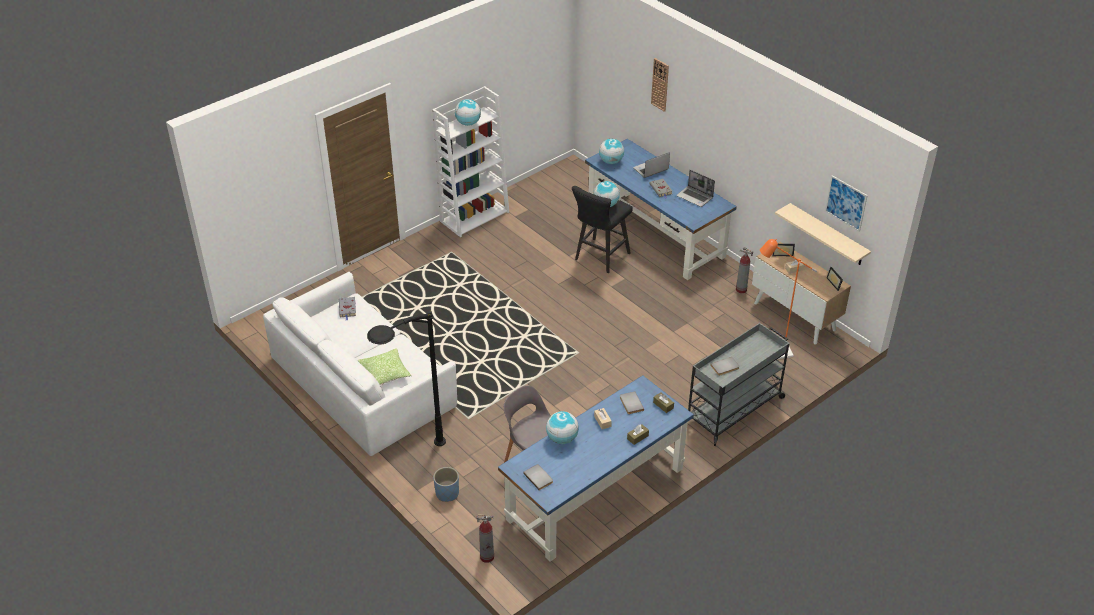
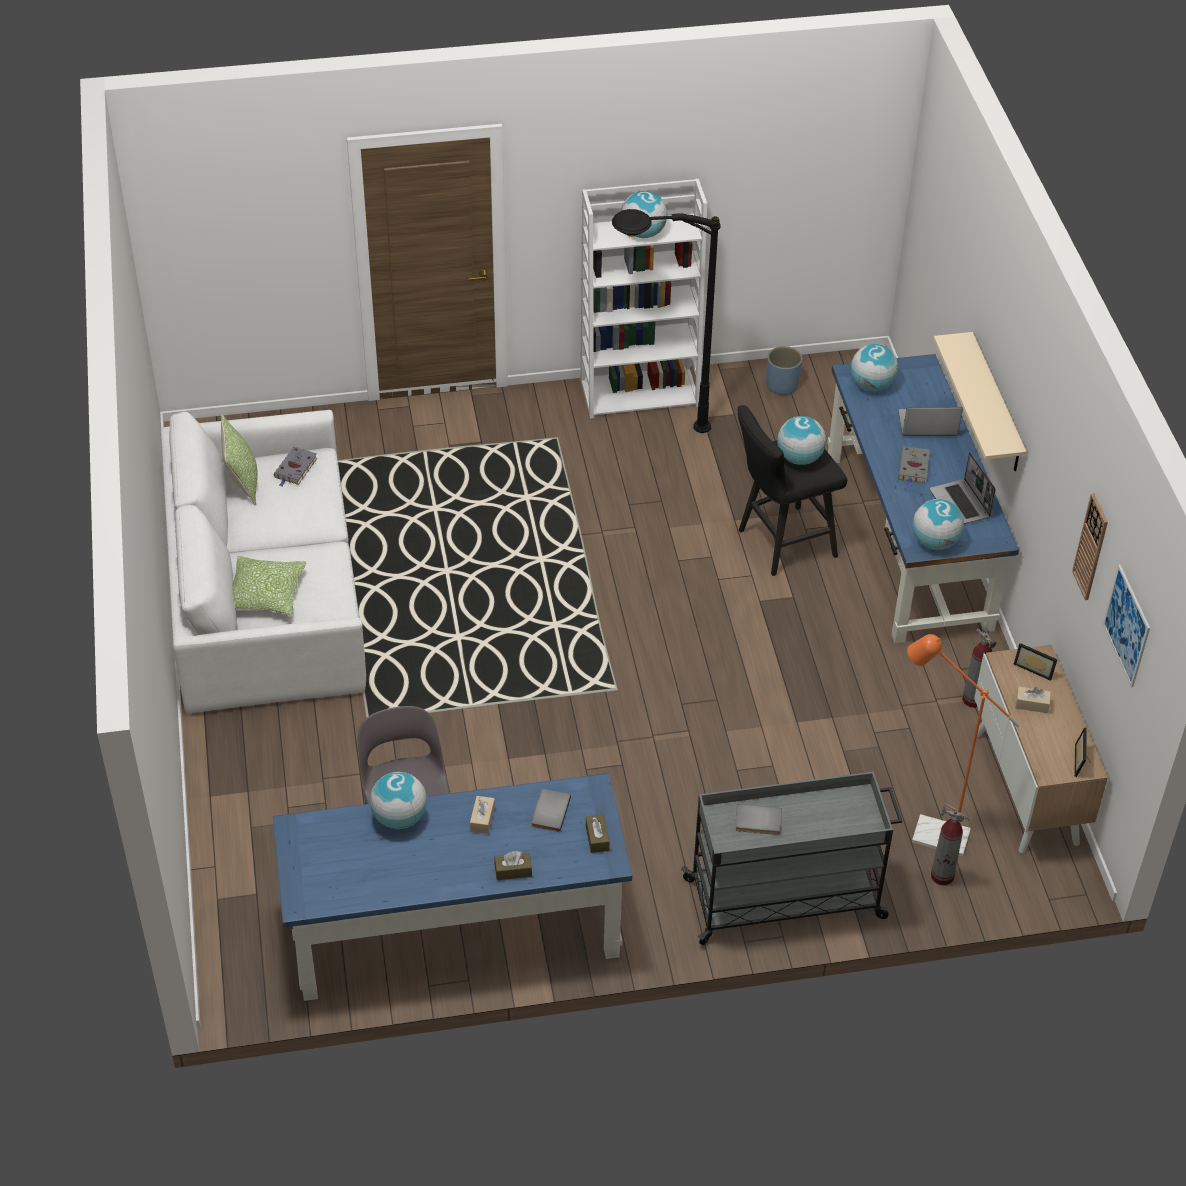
camera: 30 degrees right, 5 degrees up
(324, 326) = (242, 482): none -> pillow
(409, 460) = (234, 745): black floor lamp -> black floor lamp (647, 433)
(447, 493) = (246, 822): blue planter -> blue planter (782, 385)
(487, 557) = (223, 947): fire extinguisher -> fire extinguisher (942, 876)
(539, 477) = (315, 862): grey book -> none
(660, 84) = (979, 281): wall clock -> wall clock (1091, 547)
(698, 217) = (935, 542): none -> globe
(828, 235) = (1101, 669): beige shelf -> beige shelf (996, 404)

